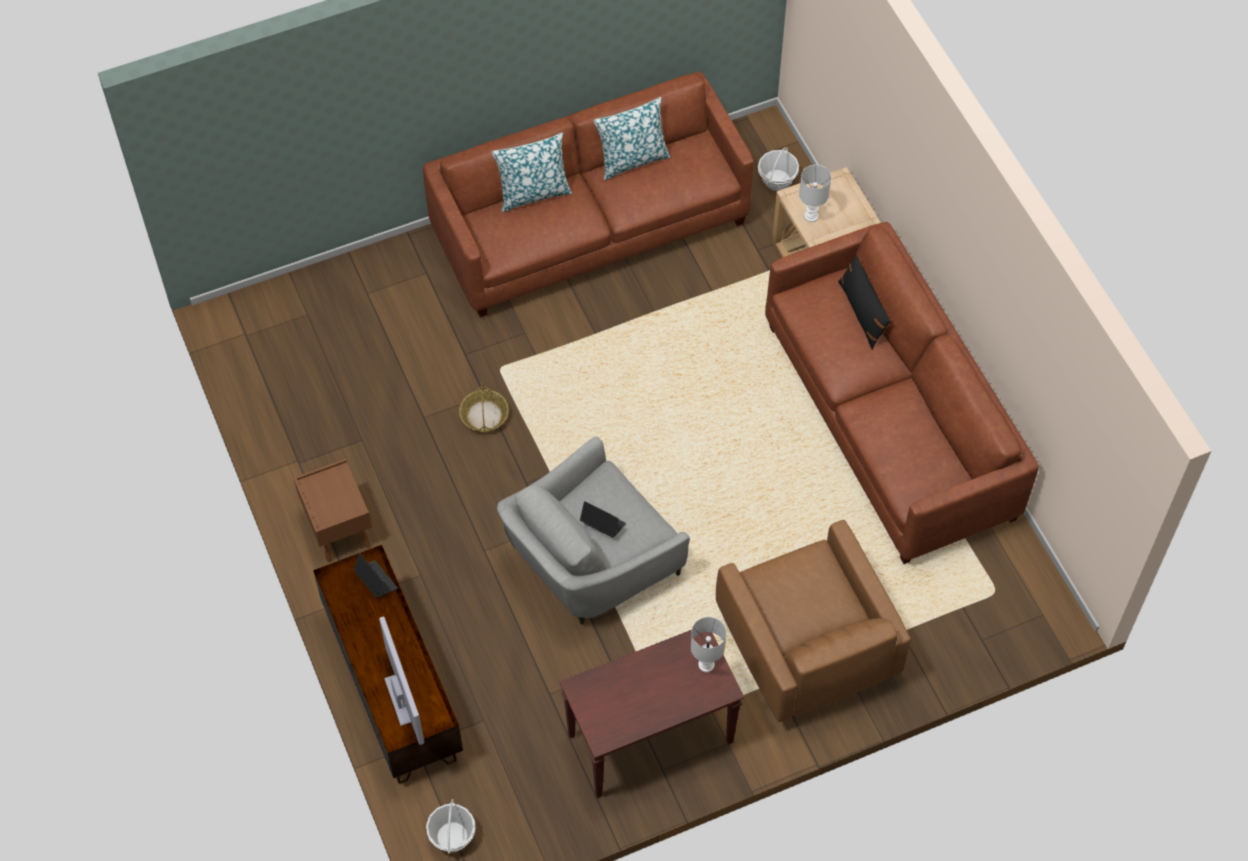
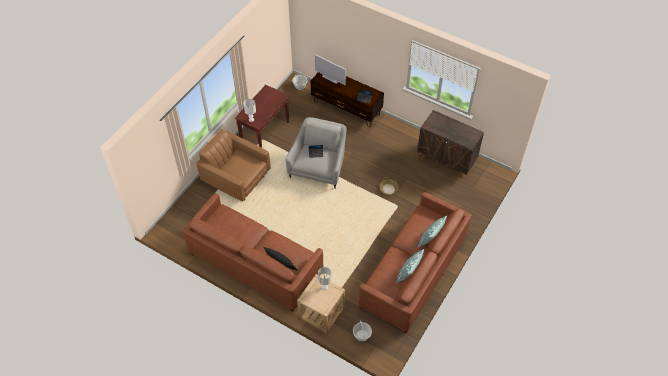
camera: 145 degrees right, 5 degrees down
(300, 404) = (446, 161): none -> brown cabinet
(338, 528) = (400, 135): brown nightstand -> none

